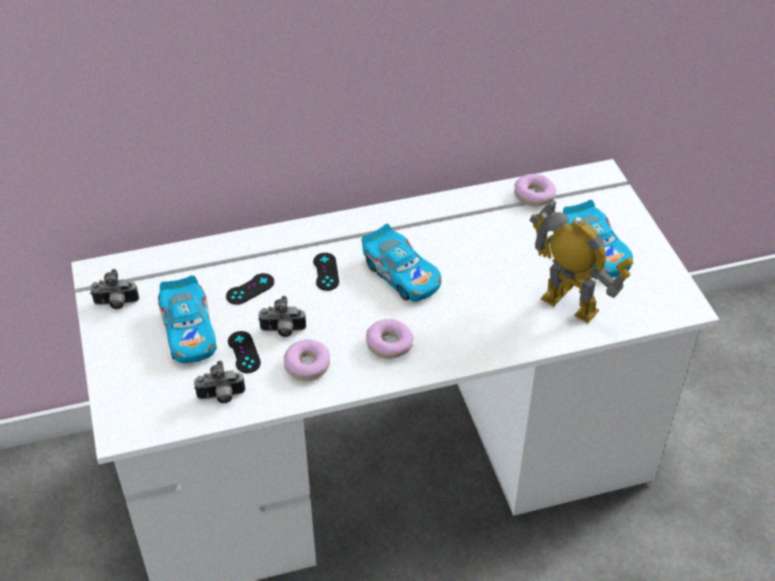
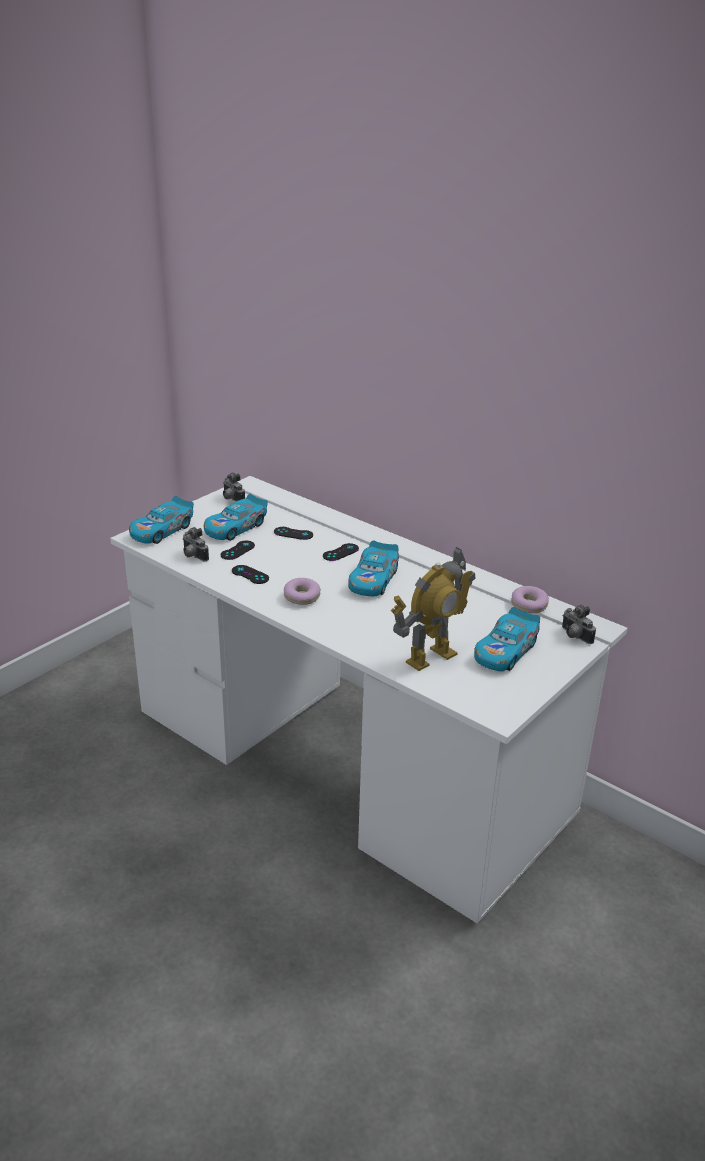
camera: 55 degrees right, 15 degrees down
(129, 400) = (161, 530): none -> toy car
(283, 331) = (270, 556): camera -> camera (574, 636)
(307, 365) = (250, 575): donut -> black game controller
(569, 304) = (430, 657): toy robot -> toy robot turned 45 degrees clockwise

